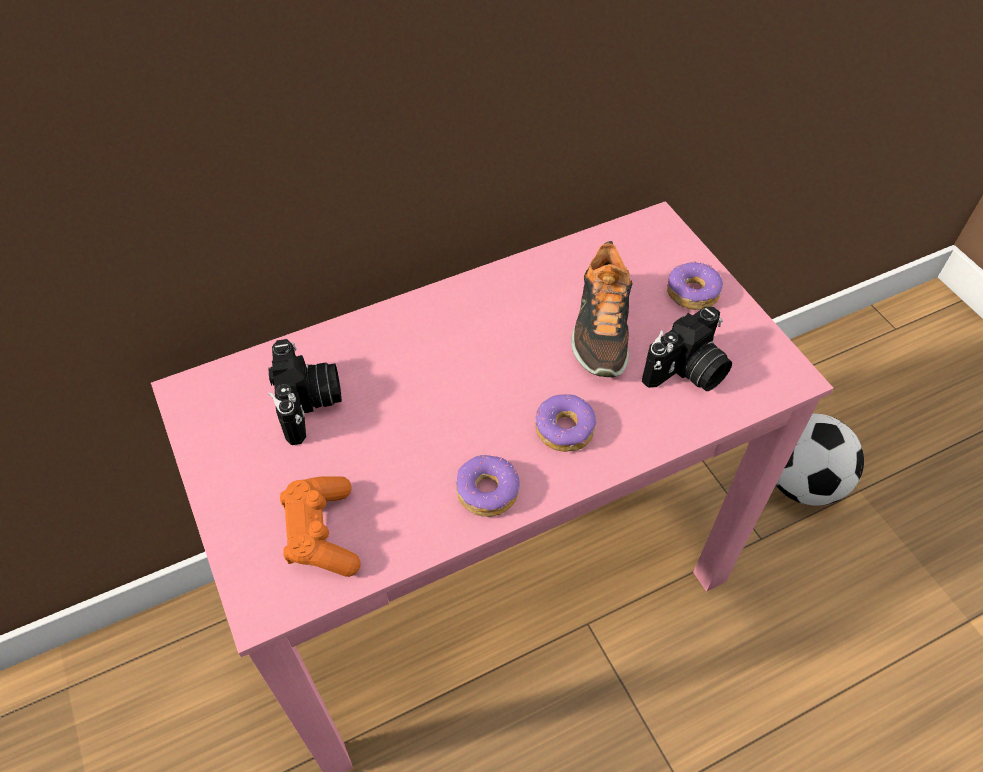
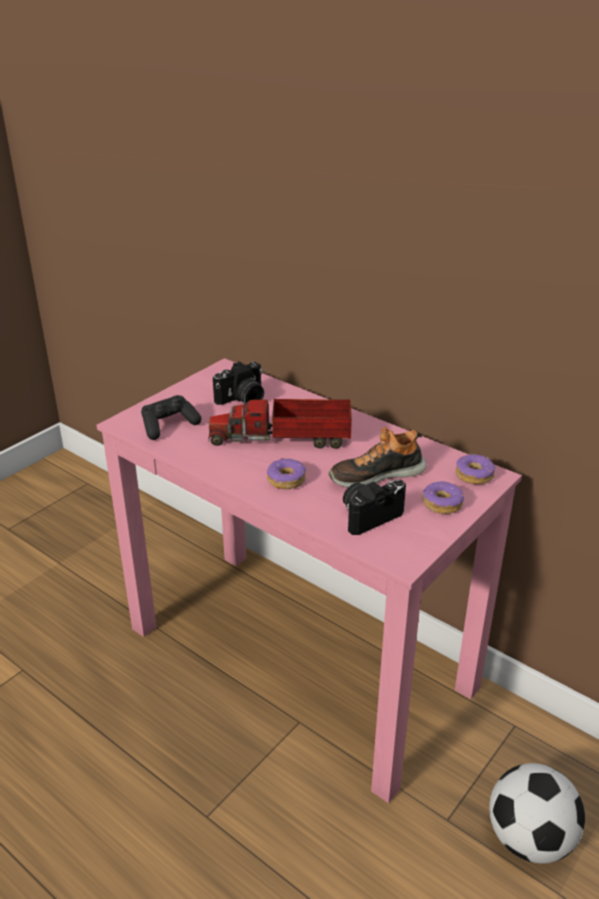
camera: 65 degrees right, 20 degrees down
(322, 534) = (169, 426): orange game controller -> black game controller
(458, 393) = (284, 439): none -> toy truck
(487, 491) = (225, 465): donut -> donut (474, 475)
(687, 372) = (369, 516): camera -> camera turned 120 degrees clockwise

